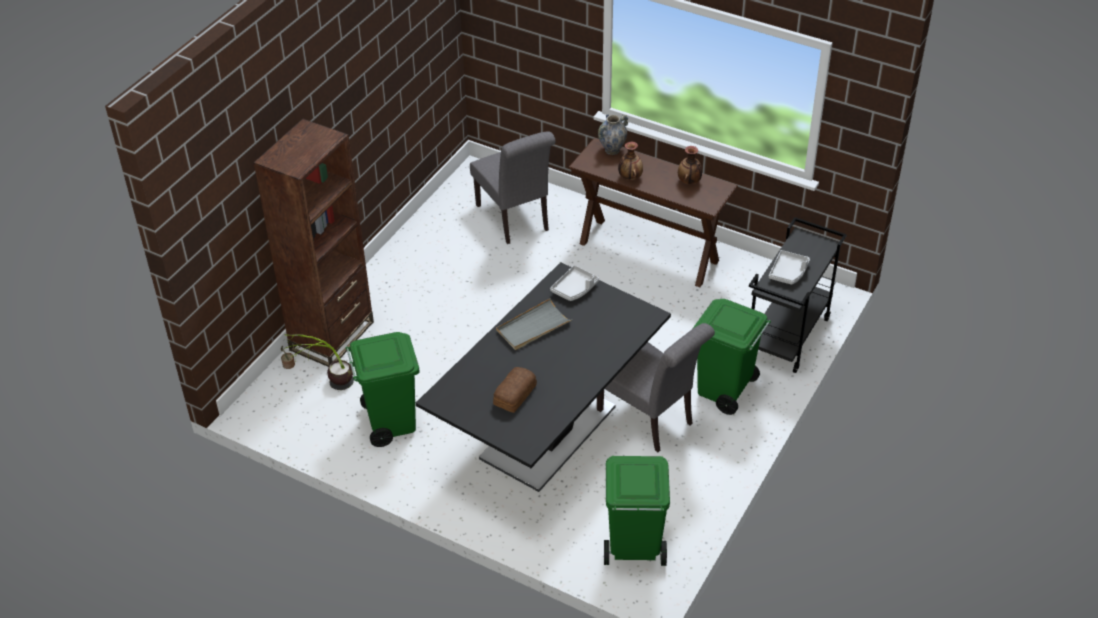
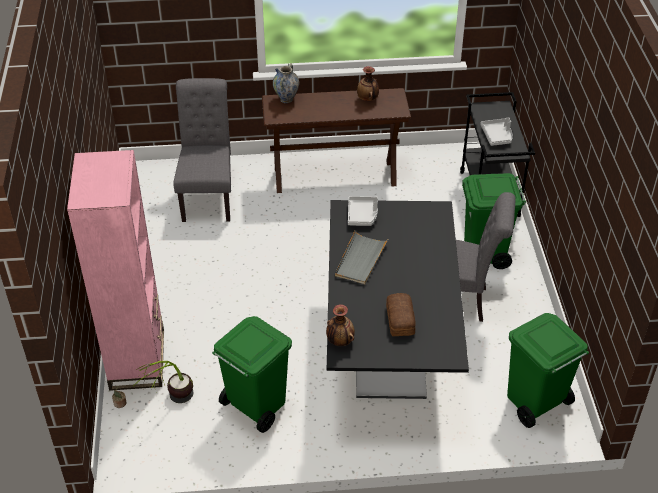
camera: 35 degrees left, 0 degrees up
(332, 336) = (137, 359): brown bookcase -> pink bookcase
(515, 220) = (208, 196): grey chair -> grey chair turned 120 degrees counterclockwise
(630, 177) = (320, 114): vase -> vase (340, 341)

